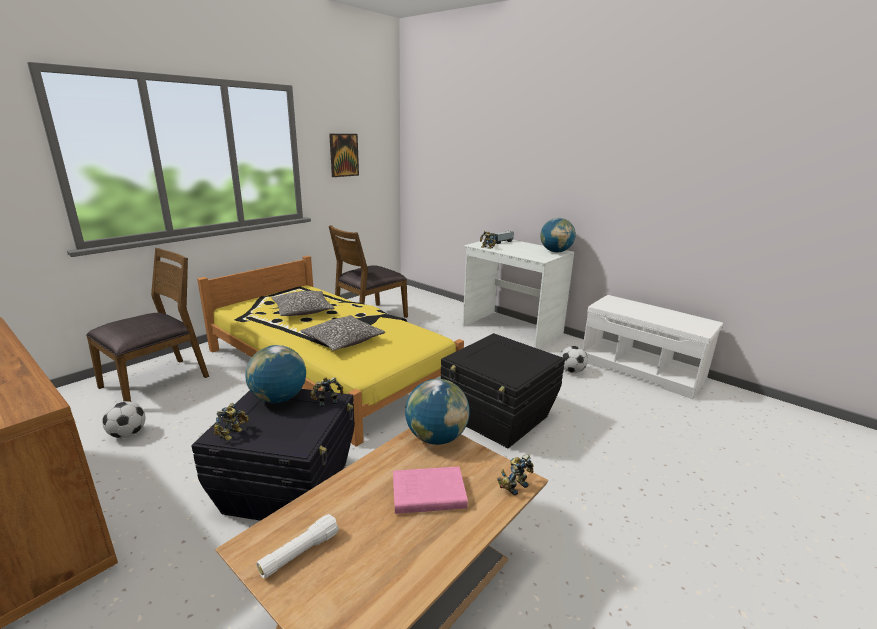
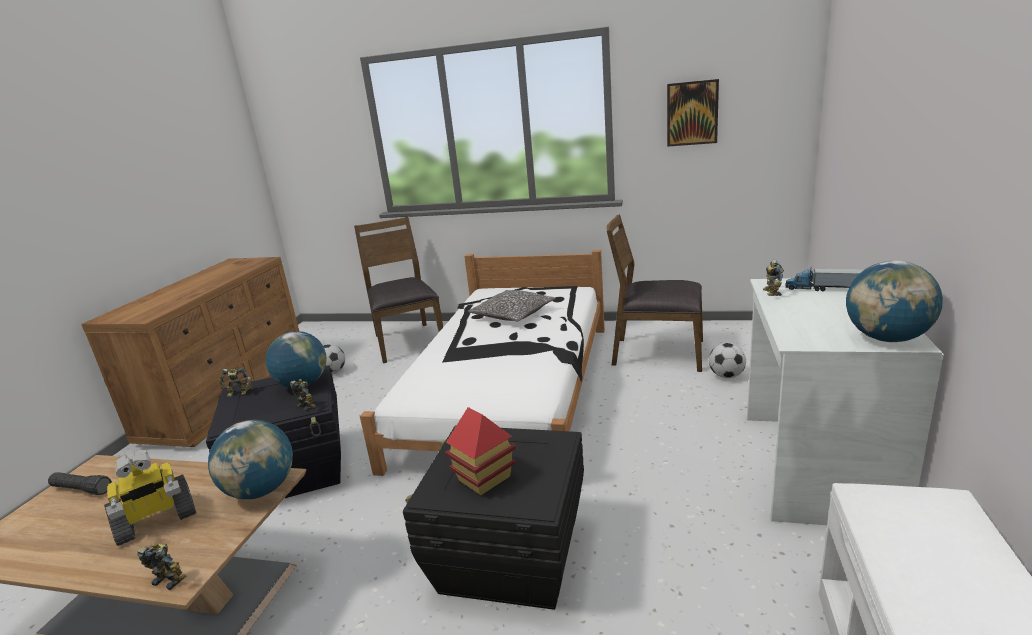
camera: 65 degrees right, 0 degrees up
(156, 382) = (407, 341): brown chair -> brown chair turned 120 degrees counterclockwise
(299, 553) = (82, 489): white flashlight -> black flashlight
(328, 366) = (510, 388): yellow bed -> white bed
(343, 341) = (464, 360): pillow -> none
(426, 494) = (156, 521): pink book -> toy robot
(511, 363) = (484, 478): none -> toy house
(571, 371) = (754, 594): football -> football (726, 376)

